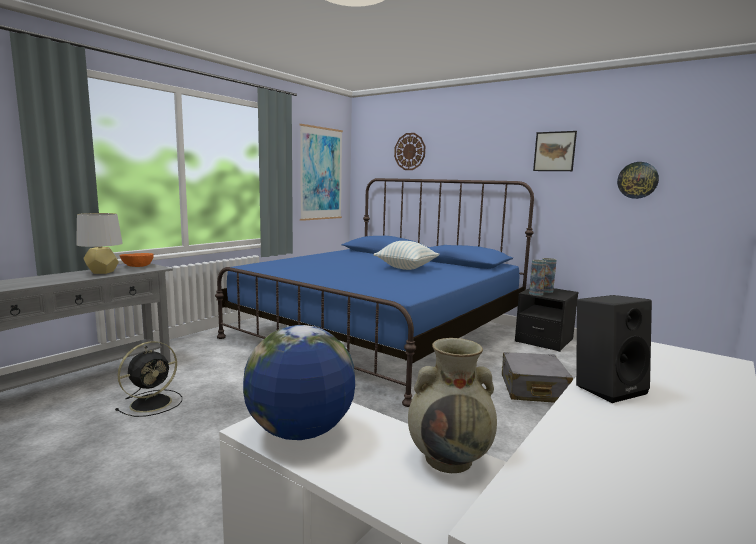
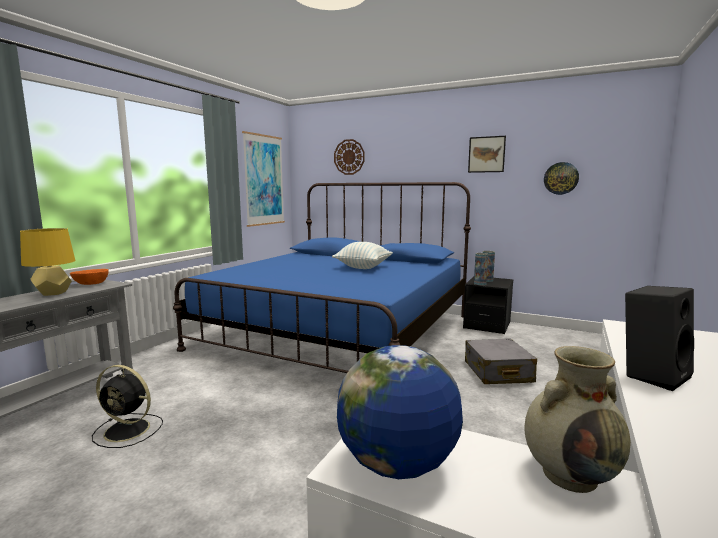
camera: 10 degrees left, 0 degrees up
(102, 272) = (53, 293): grey table lamp -> yellow table lamp
(153, 402) = (129, 430): black fan -> black fan turned 75 degrees clockwise

